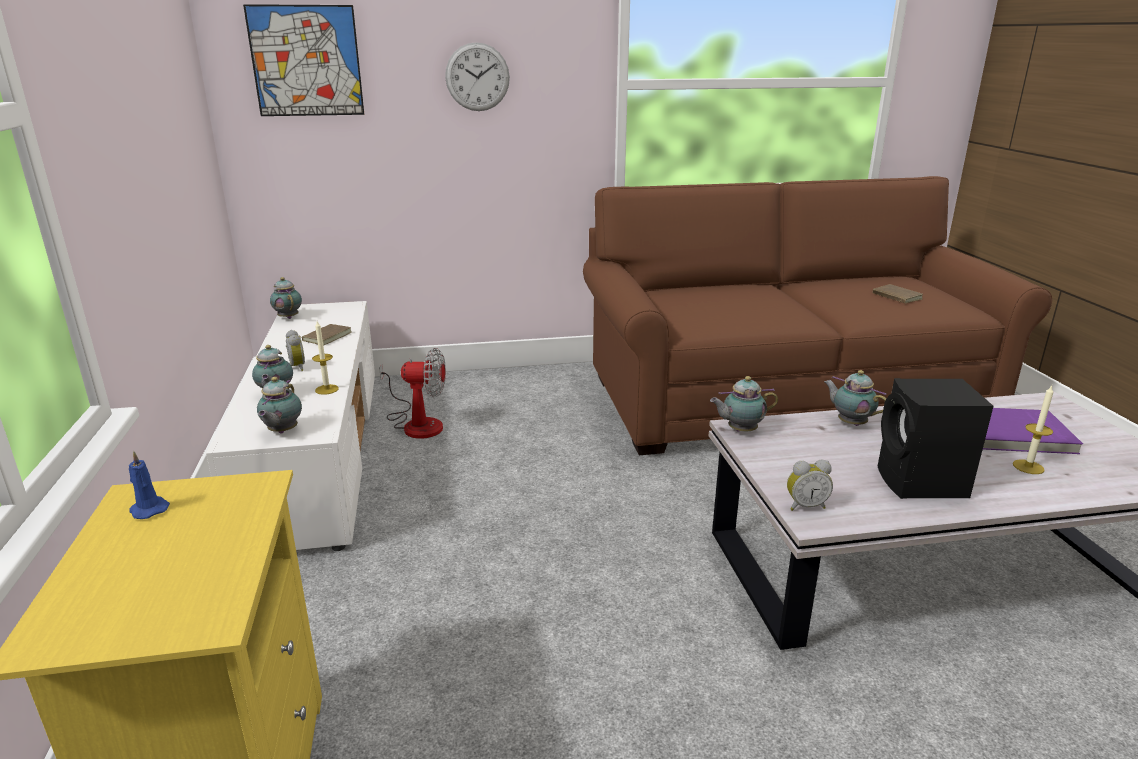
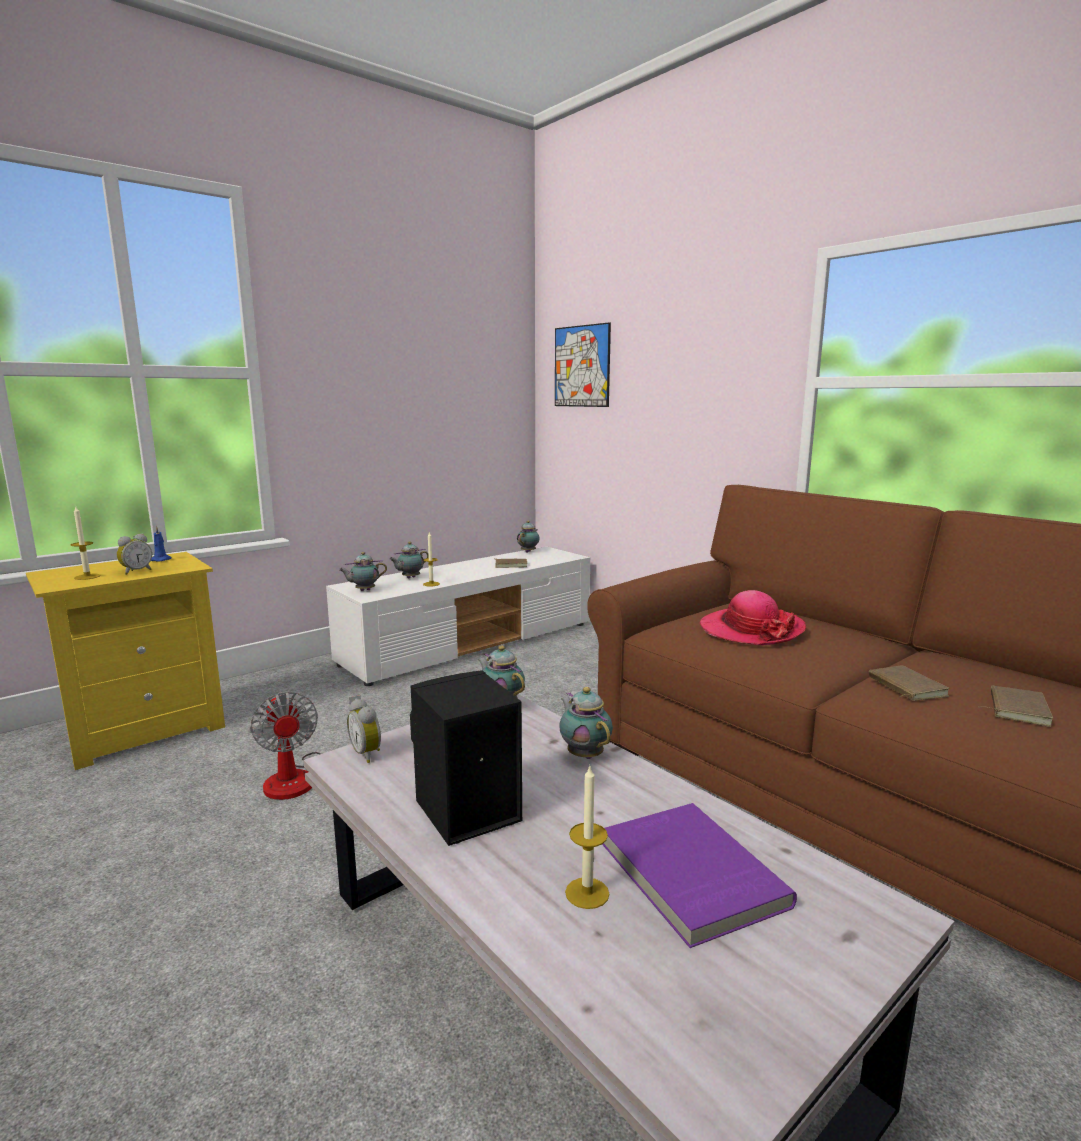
camera: 60 degrees right, 10 degrees down
(174, 587) = (87, 577): none -> candle
(296, 368) = (454, 571): alarm clock -> alarm clock (136, 571)
(417, 423) = (545, 656): fan -> fan (302, 776)
(477, 77) = (684, 376): wall clock -> none
(721, 306) = (751, 630): none -> hat
(850, 423) = (584, 754): teapot -> teapot turned 45 degrees counterclockwise
(853, 305) = (904, 687): none -> brown book

